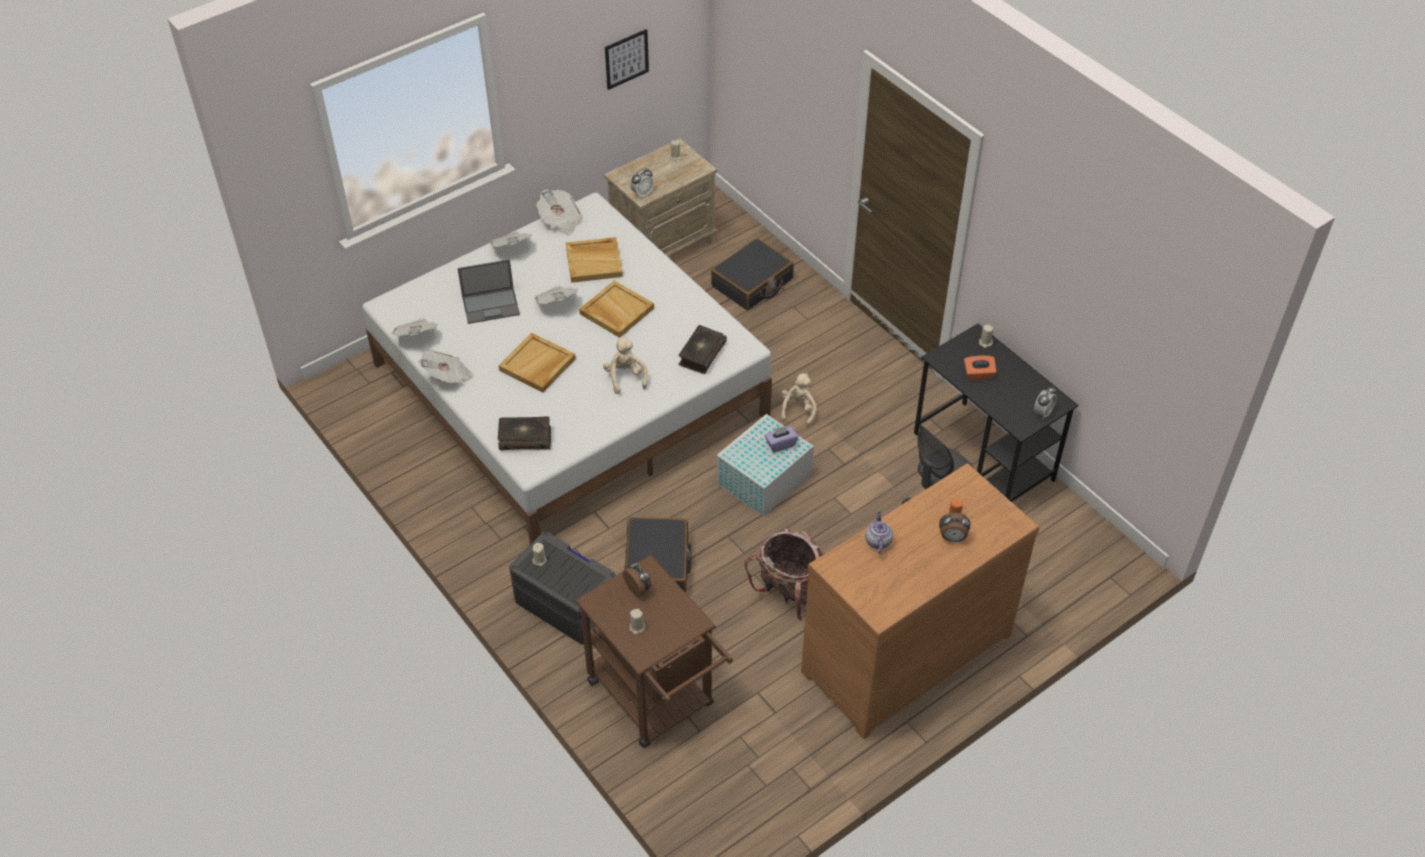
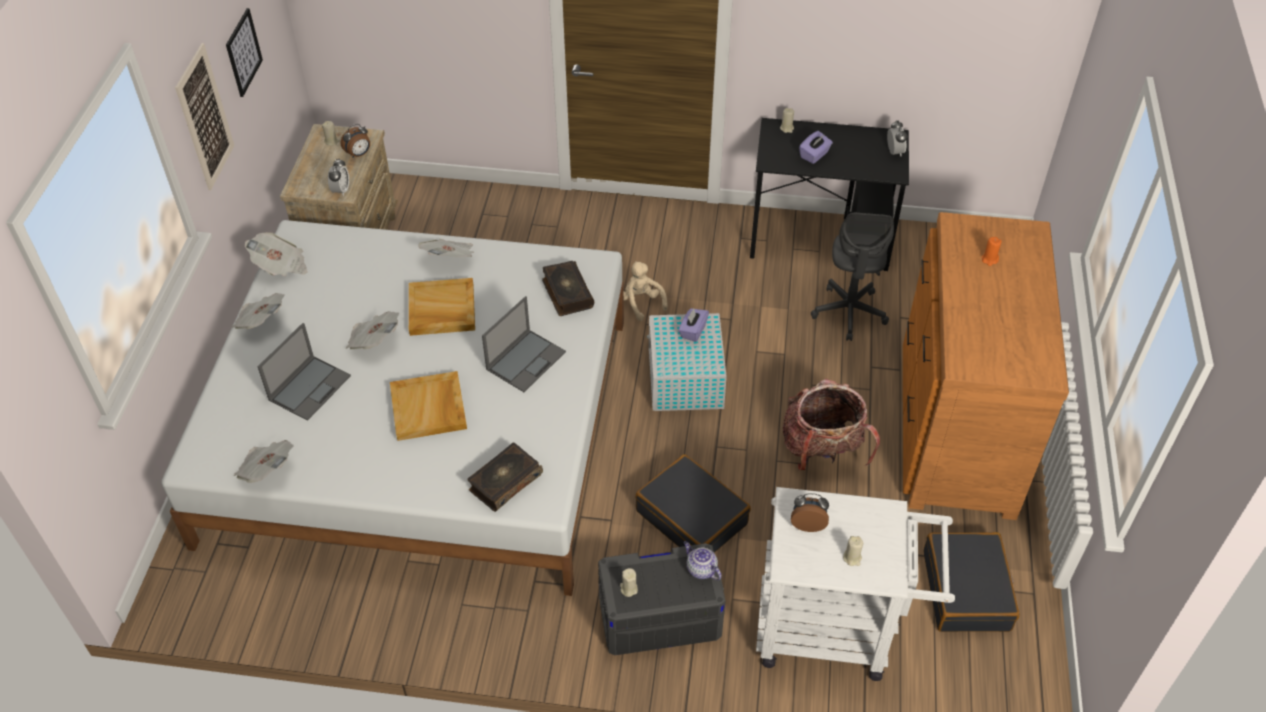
camera: 45 degrees left, 0 degrees up
(447, 376) = (351, 483): newspaper -> newspaper (450, 258)
(553, 89) = (205, 118): none -> picture
(594, 261) = (363, 280): beige tray -> none
(625, 377) = (526, 360): beige plush toy -> laptop
(657, 700) = (837, 630): brown cart -> white cart
(752, 283) = (473, 228): black suitcase -> black suitcase (967, 591)
(877, 541) = (966, 320): teapot -> teapot (700, 569)
(952, 538) = (1010, 275): alarm clock -> alarm clock (359, 154)
(978, 375) = (814, 155): orange tissue box -> purple tissue box

